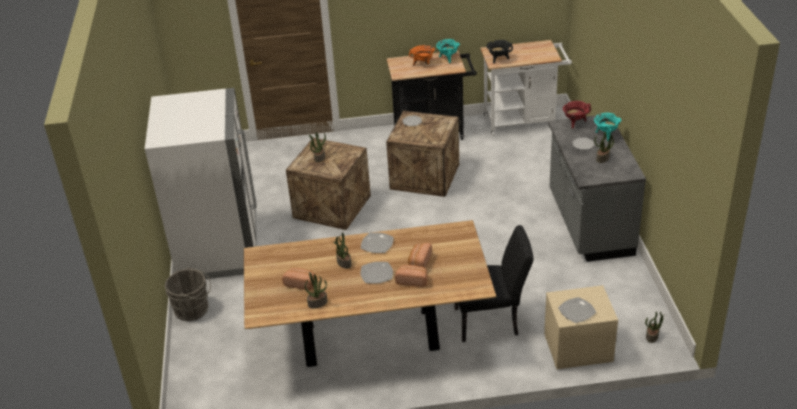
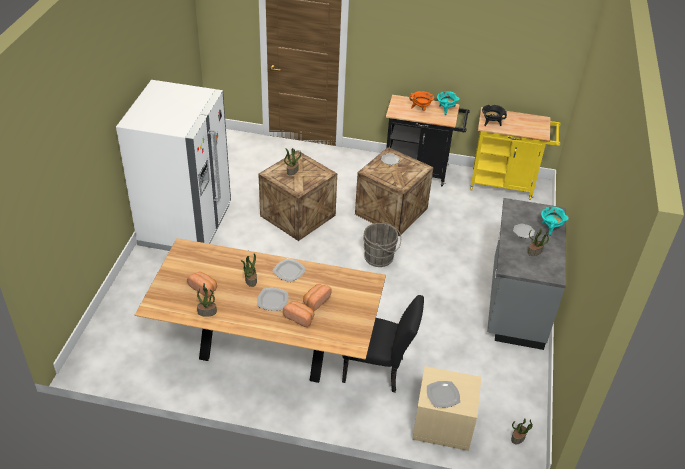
camera: 15 degrees right, 5 degrees up
(194, 309) = (137, 274): grey bucket -> grey bucket (380, 258)
(524, 121) = (506, 184): white cart -> yellow cart
(575, 123) = (528, 207): red cooking pot -> none

